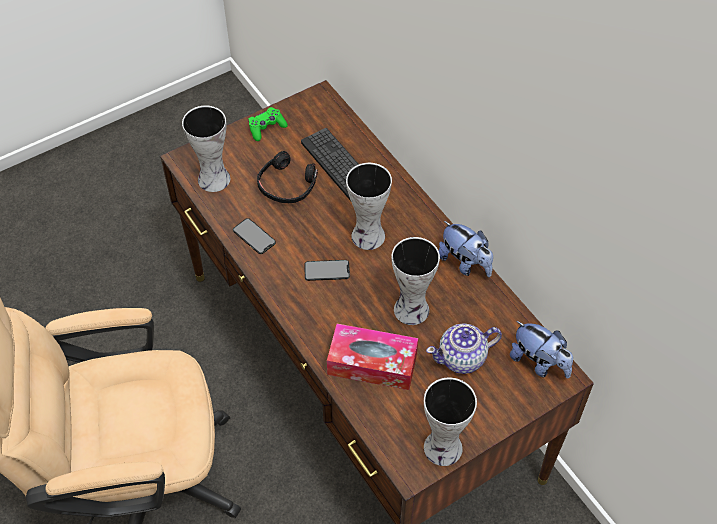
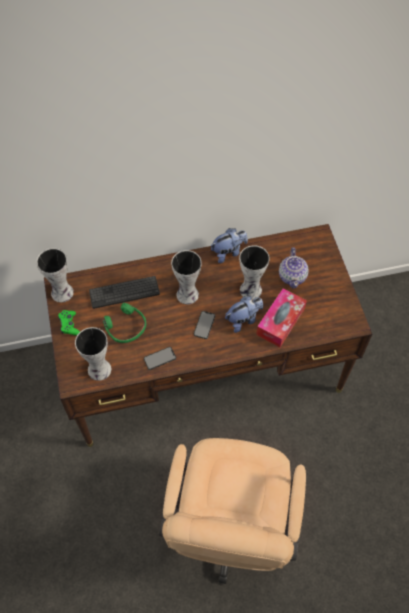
camera: 70 degrees left, 5 degrees up
(287, 185) = (126, 327): black headphones -> green headphones
(441, 449) = (346, 306): vase -> vase (62, 293)
(539, 362) = (308, 242): plush toy -> plush toy (243, 319)

